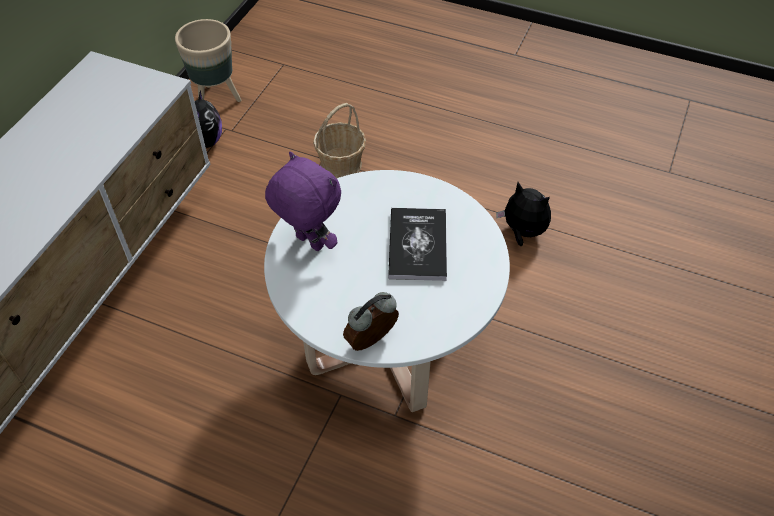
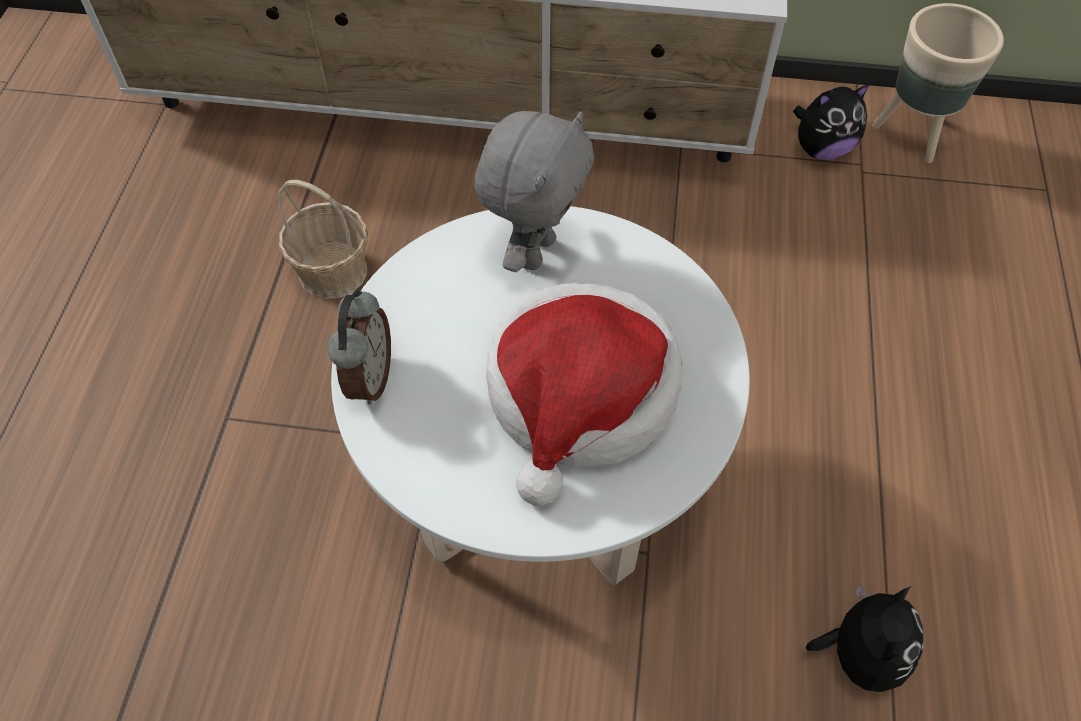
camera: 75 degrees right, 5 degrees up
(308, 243) = (534, 251): purple plush toy -> grey plush toy
(341, 164) = (870, 328): basket -> basket (333, 272)
(372, 342) = (368, 378): alarm clock -> alarm clock turned 60 degrees clockwise
(417, 245) = (580, 397): book -> hat

